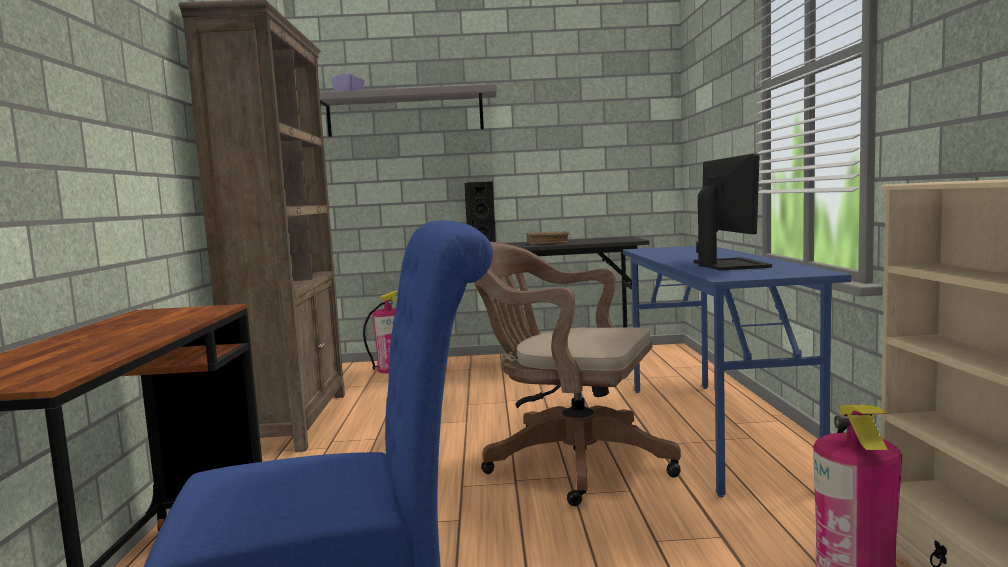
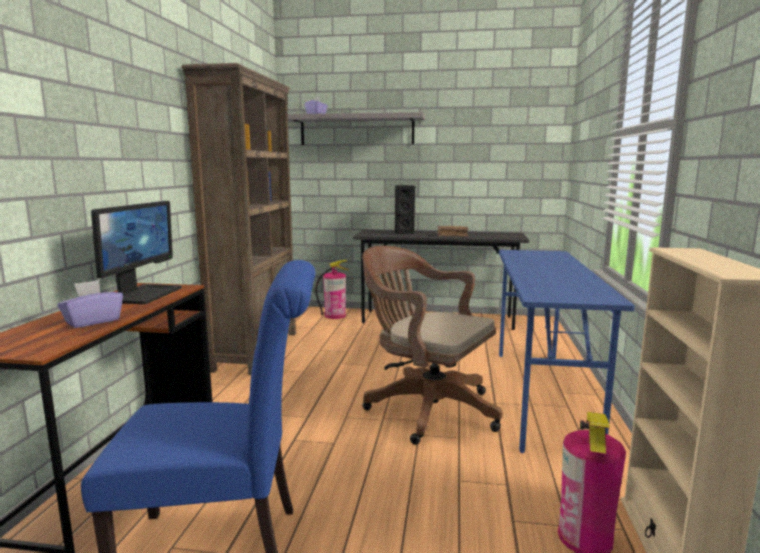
camera: 10 degrees right, 5 degrees up
(102, 347) = (93, 321): none -> purple tissue box
(728, 265) = (555, 281): monitor -> monitor (143, 294)

